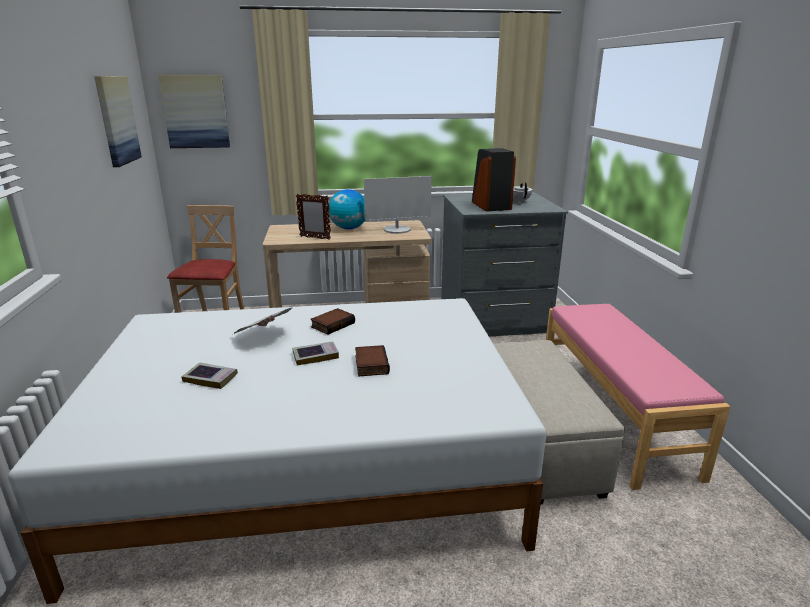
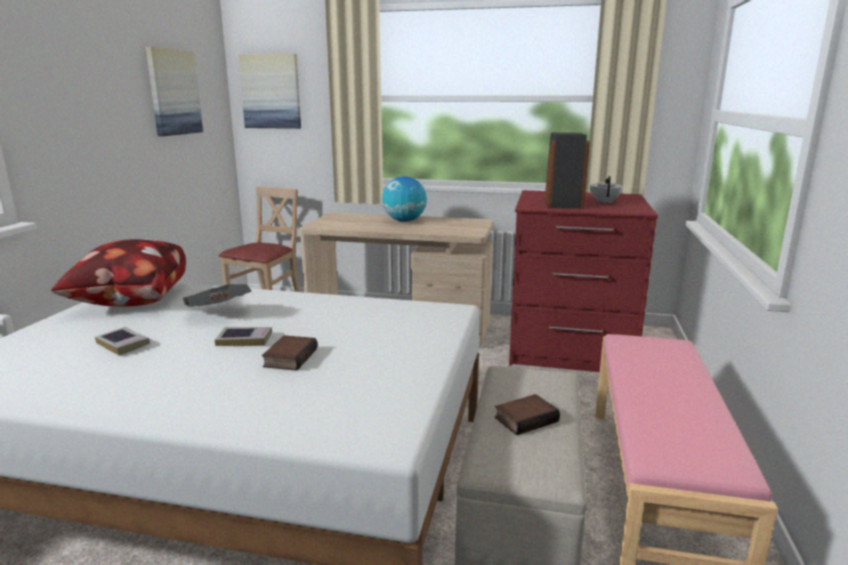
camera: 20 degrees right, 5 degrees down
(162, 338) = (129, 302): none -> pillow
(315, 238) = (357, 226): picture frame -> none
(332, 324) = (298, 312): book -> book (526, 418)
(397, 230) = (455, 226): monitor -> none
(493, 319) = (570, 349): grey dresser -> red dresser

